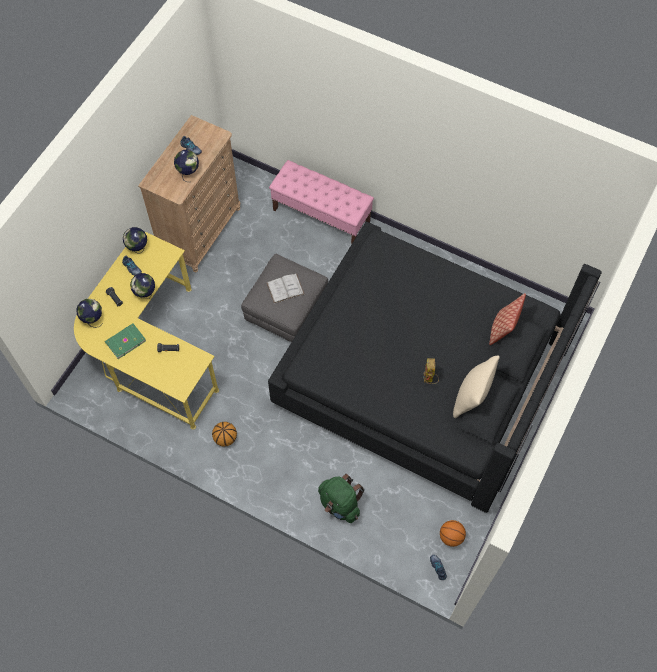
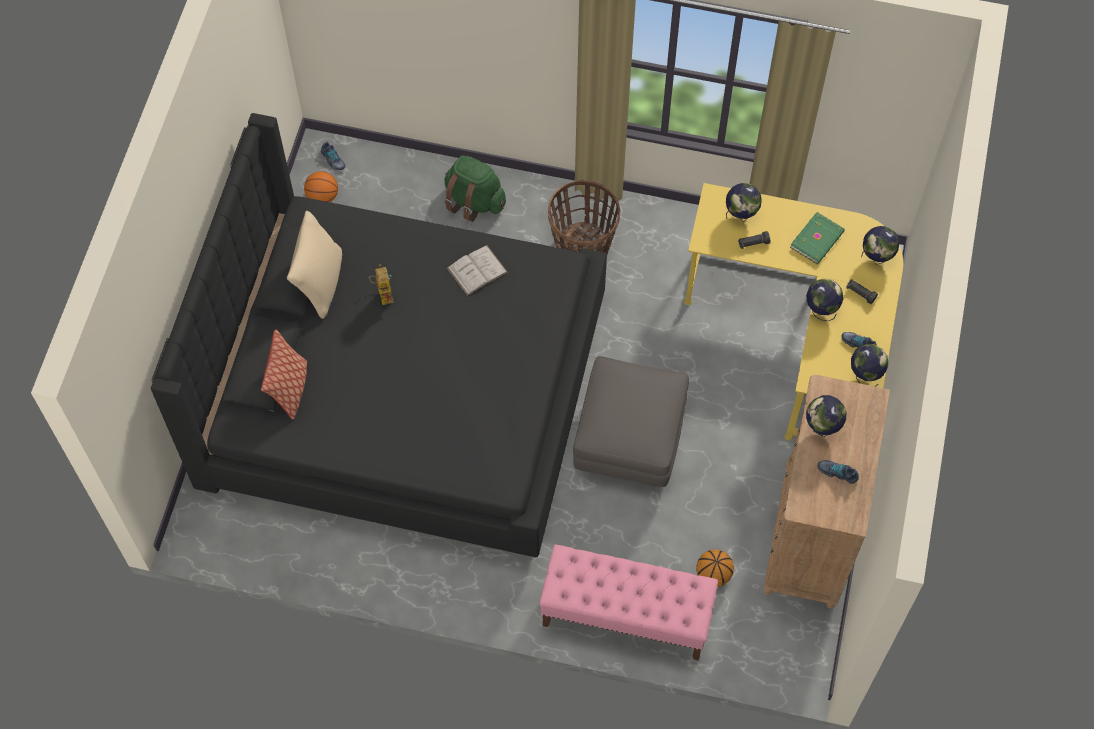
camera: 165 degrees right, 0 degrees up
(168, 371) = (741, 215): none -> globe
(225, 438) = (651, 244): basketball -> basketball (713, 575)
(273, 447) = (583, 247): none -> basket
(285, 288) = (630, 404): white book -> white book (477, 270)

